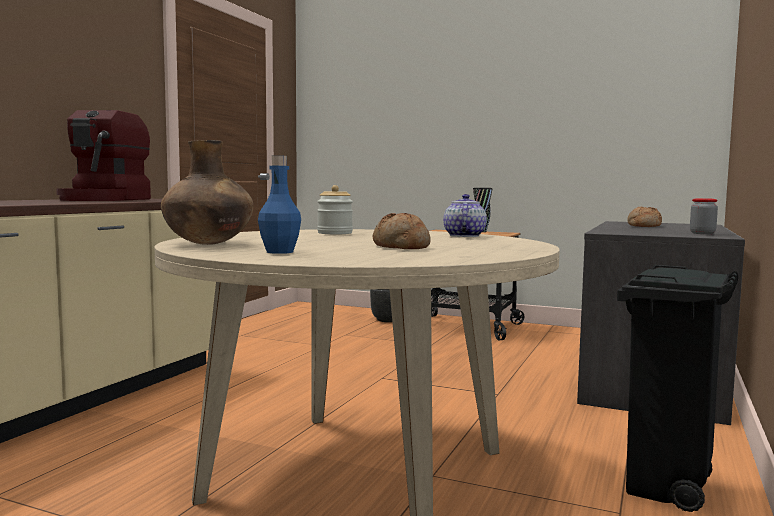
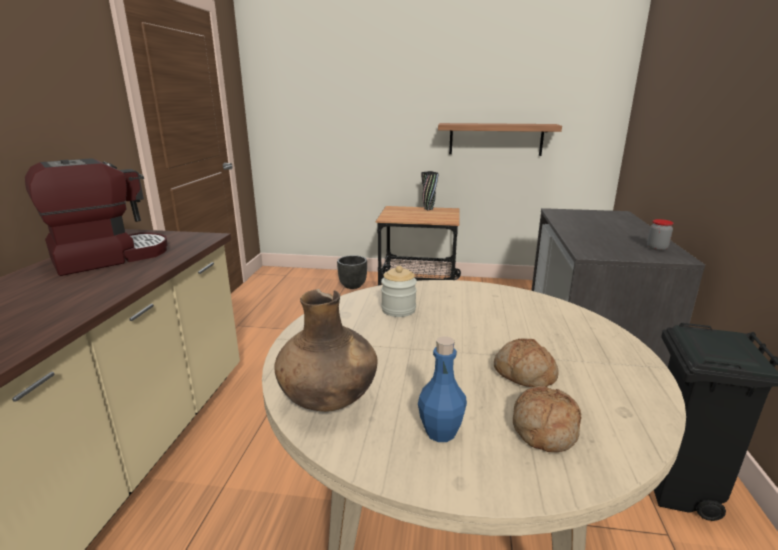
camera: 15 degrees left, 15 degrees up
(105, 199) = (109, 257): coffee machine -> coffee machine turned 120 degrees counterclockwise
(463, 236) = (518, 303): teapot -> none
(564, 151) = (495, 139): none -> shelf
(643, 226) = (588, 225): bread -> bread (543, 428)

